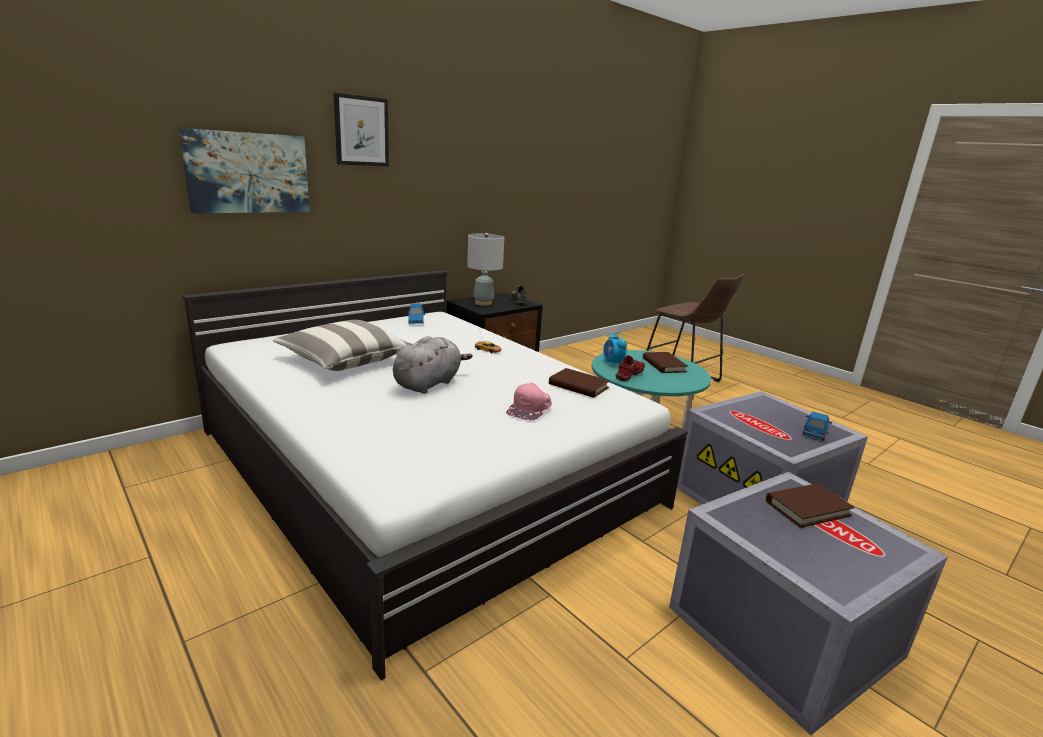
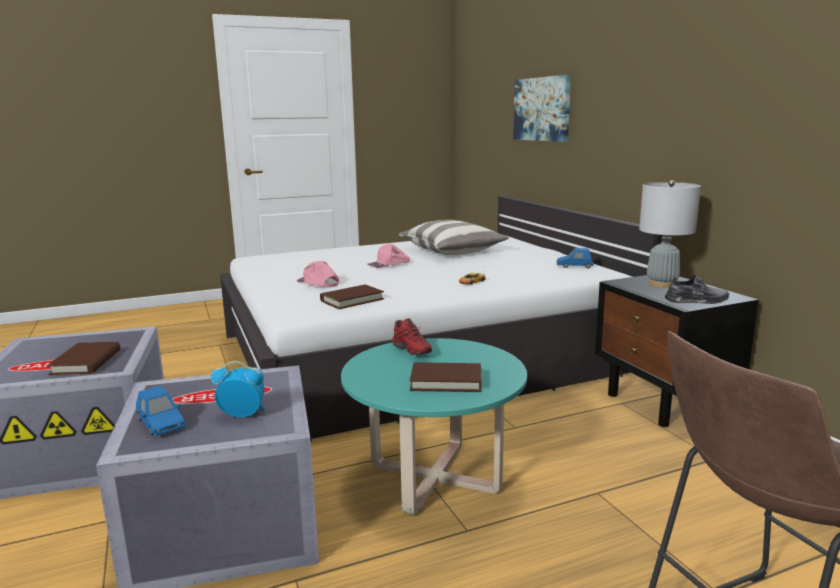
camera: 110 degrees right, 5 degrees down
(361, 131) = (610, 60): picture -> none
(429, 383) = (389, 264): grey plush toy -> pink cap
(612, 363) = (461, 350): alarm clock -> alarm clock (242, 414)

